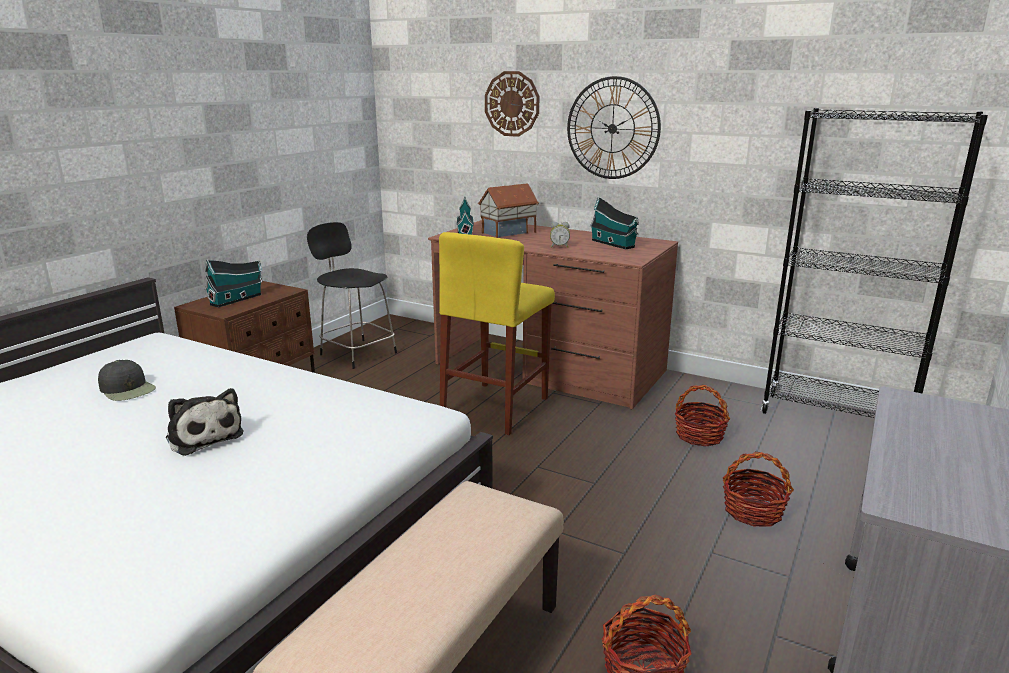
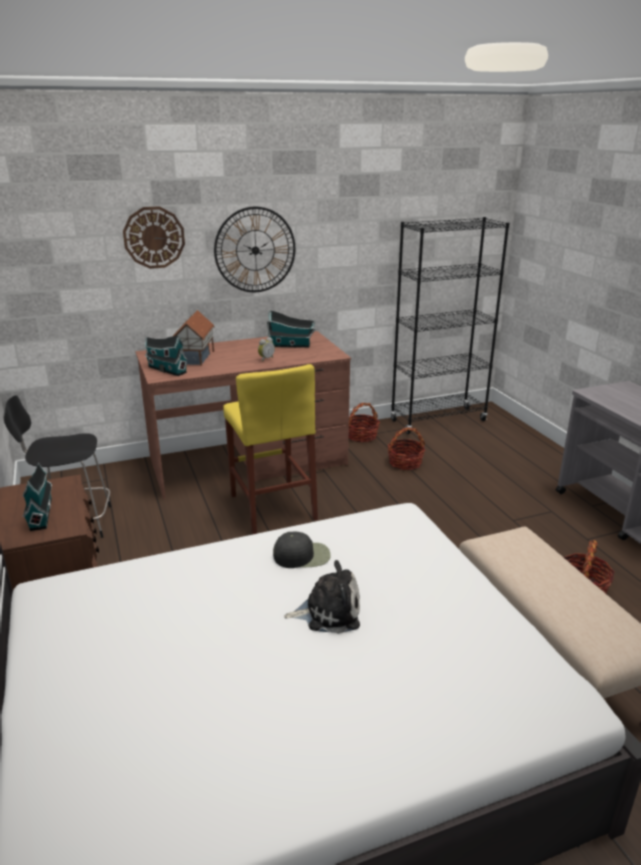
camera: 50 degrees left, 5 degrees up
(127, 389) = (167, 631): black cap -> black cap (302, 555)
(752, 511) = (492, 490): basket -> basket (361, 436)

